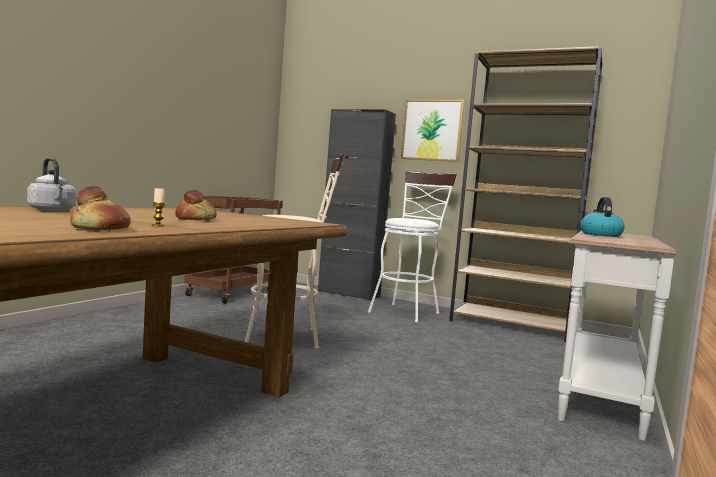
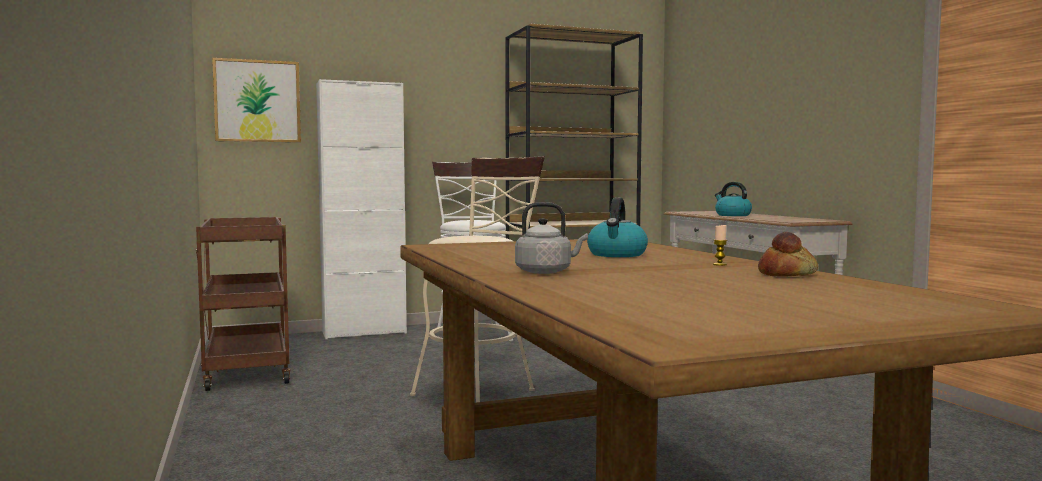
camera: 45 degrees left, 0 degrees up
(196, 219) = (617, 255): bread -> kettle
(349, 294) = (364, 332): black cabinet -> white cabinet
(432, 130) = (445, 108): picture -> picture (257, 101)

